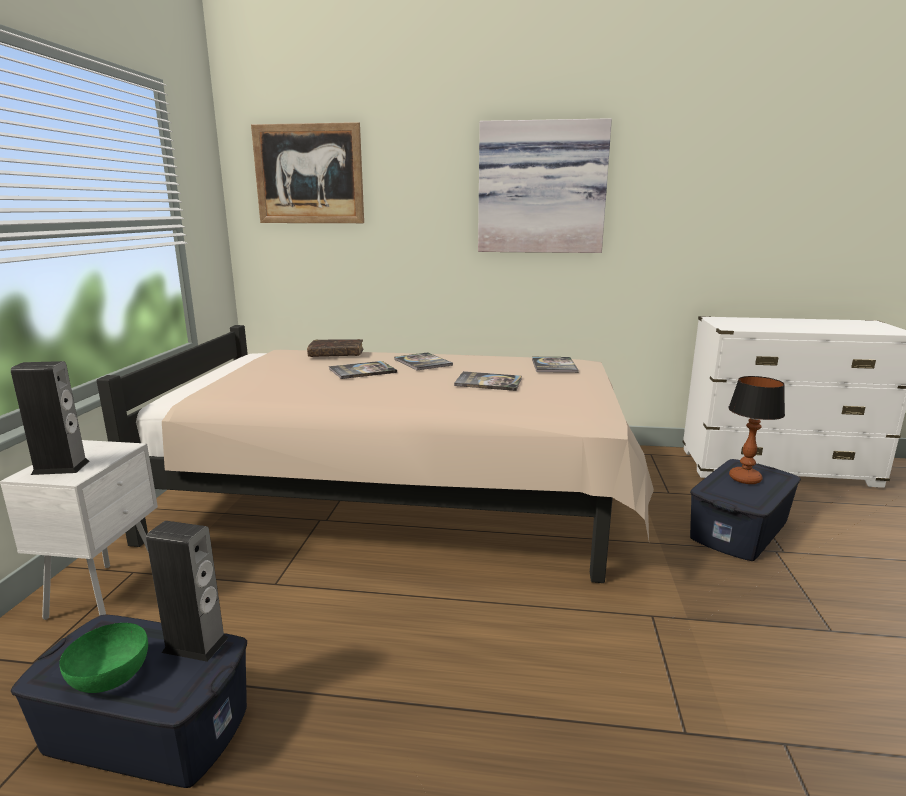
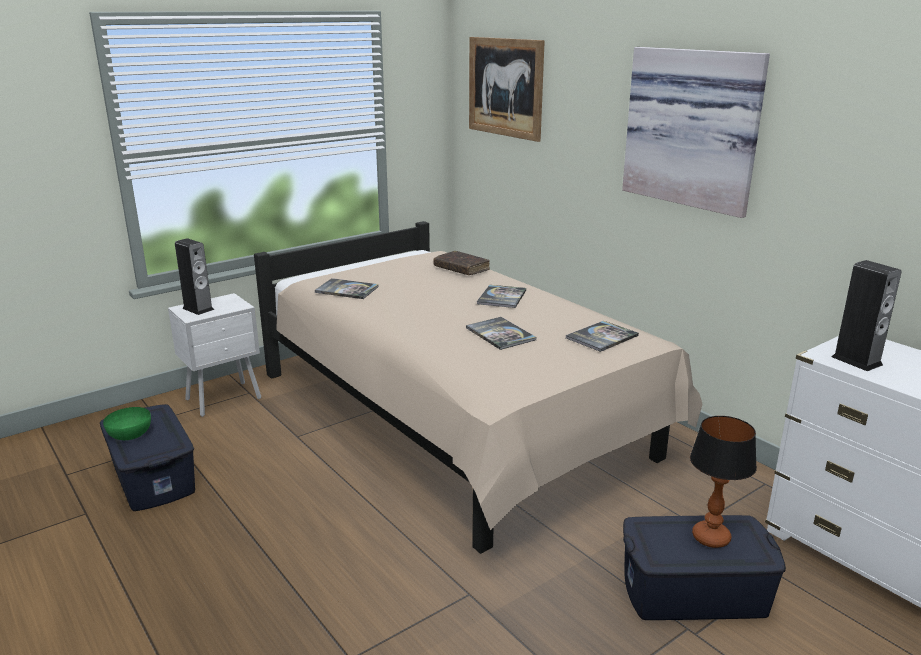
camera: 45 degrees right, 5 degrees up
(195, 645) = (172, 439): speaker -> speaker (856, 361)
(362, 371) = (440, 292): book -> book (347, 290)

